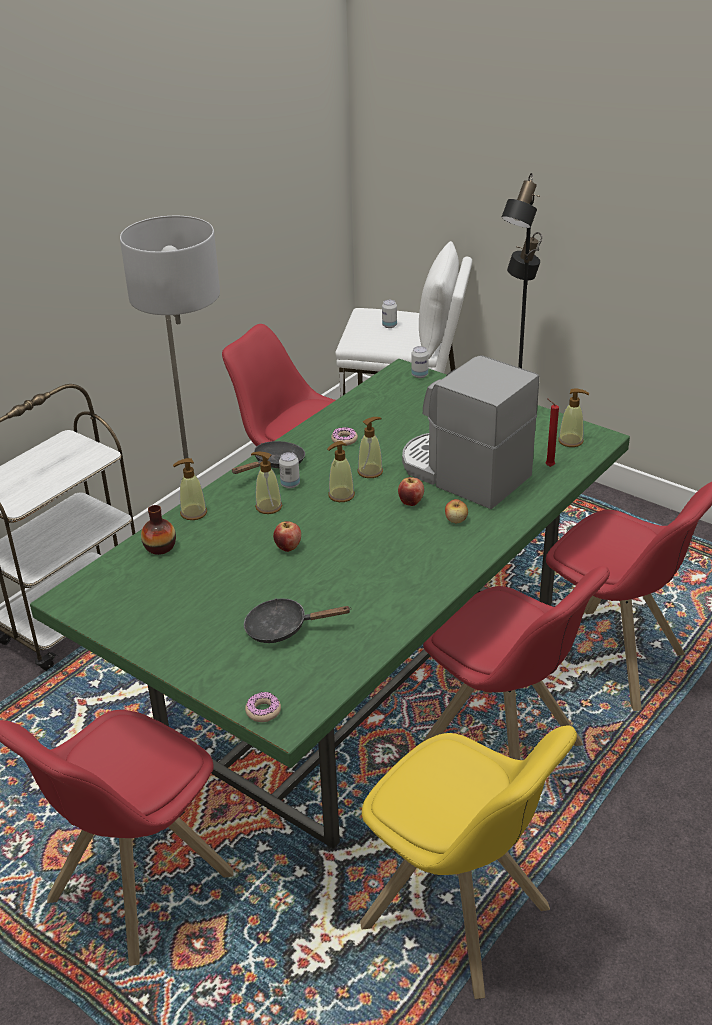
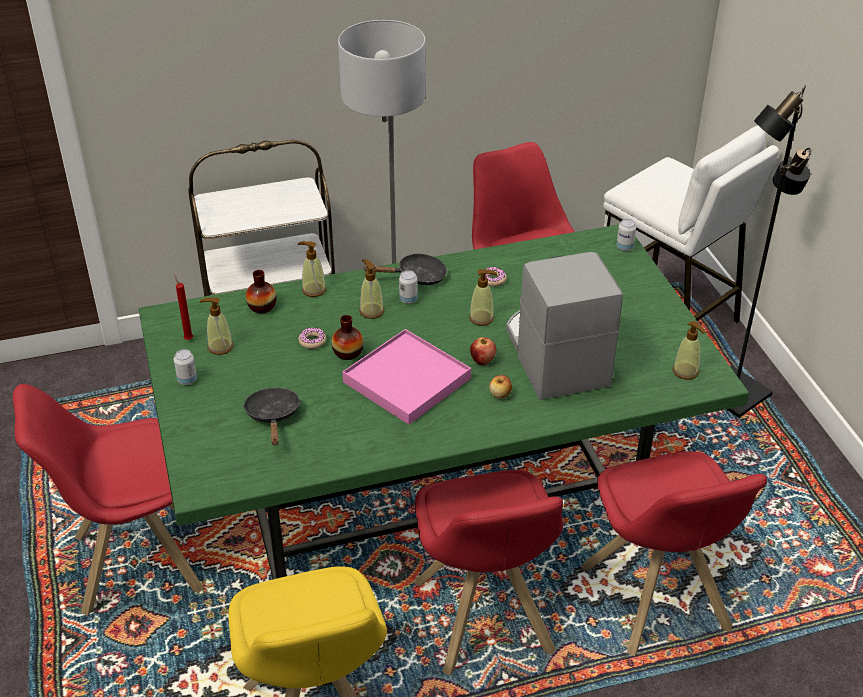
camera: 35 degrees right, 5 degrees up
(263, 711) = (192, 472): donut -> donut (312, 341)
(283, 628) = (273, 416): black frying pan -> black frying pan turned 45 degrees clockwise
(288, 547) = (348, 352): apple -> vase
(341, 495) = (435, 328): soap dispenser -> soap dispenser (220, 347)
(367, 544) = (407, 380): none -> pink tray
(389, 325) = (675, 187): can -> can (187, 380)
(548, 466) = (636, 385): red candle -> red candle (188, 339)

